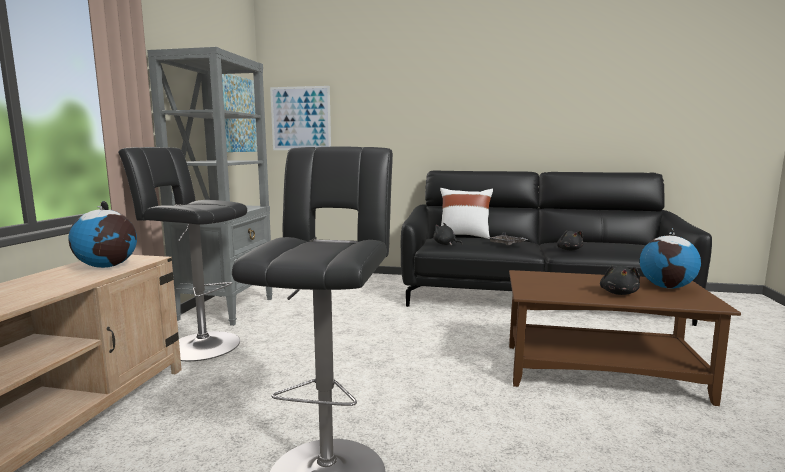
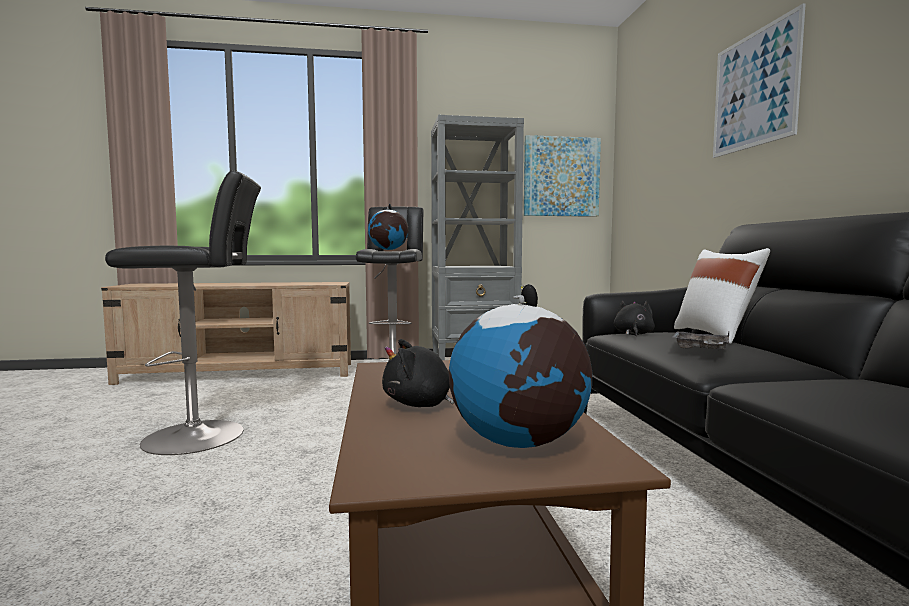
camera: 70 degrees right, 5 degrees down
(107, 266) = (310, 283): globe -> globe (388, 249)
(300, 118) = (637, 172): picture -> picture (754, 90)
(569, 250) = (791, 385): black plush toy -> none

